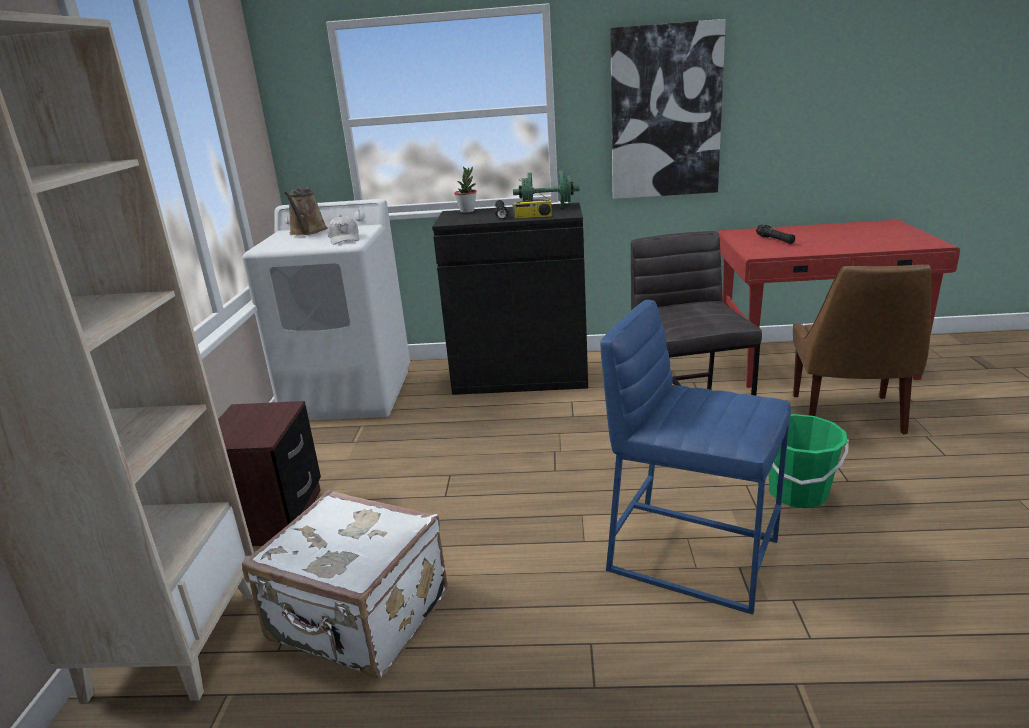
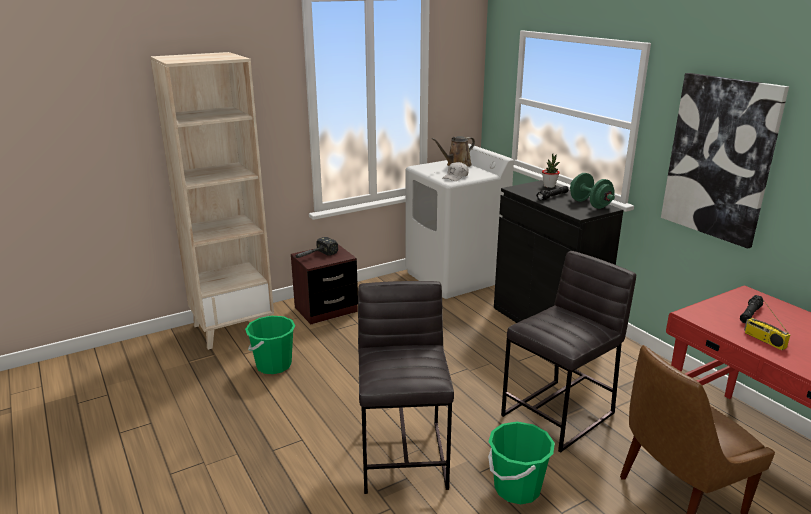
camera: 55 degrees right, 0 degrees up
(238, 432) = (313, 256): none -> hammer
(359, 620) = (273, 365): white suitcase -> green bucket
(532, 217) = (558, 206): radio -> radio (763, 340)
(692, 554) = (404, 455): blue stool -> grey stool

